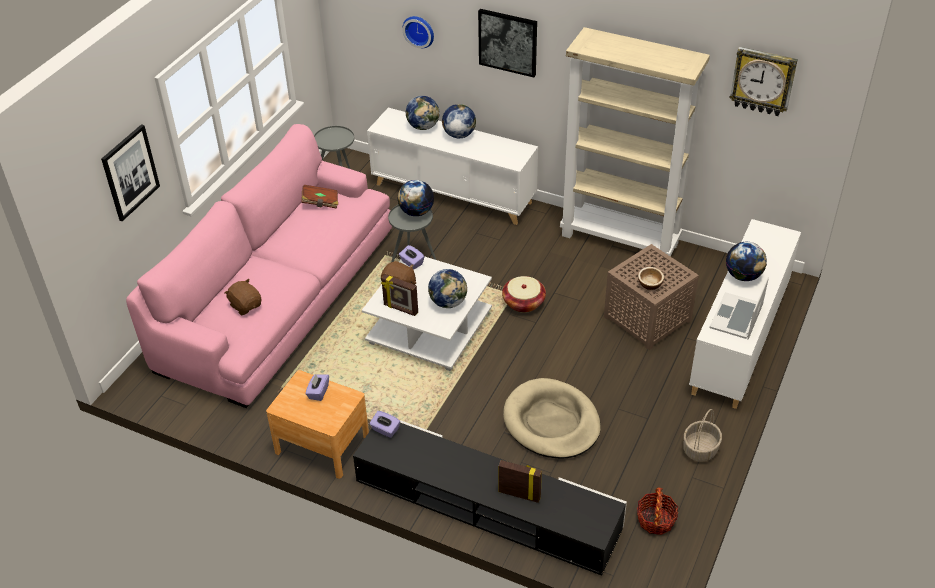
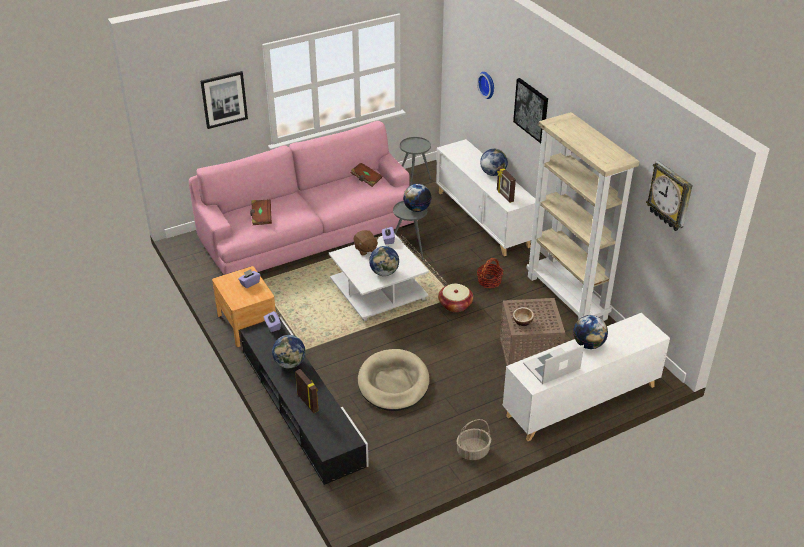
camera: 35 degrees right, 5 degrees down
(246, 305) = (261, 217): brown plush toy -> brown book
(400, 309) = (351, 263): picture frame -> picture frame (504, 196)
(423, 126) = (475, 159): globe -> globe (290, 363)
(655, 520) = (394, 475): basket -> basket (489, 281)

